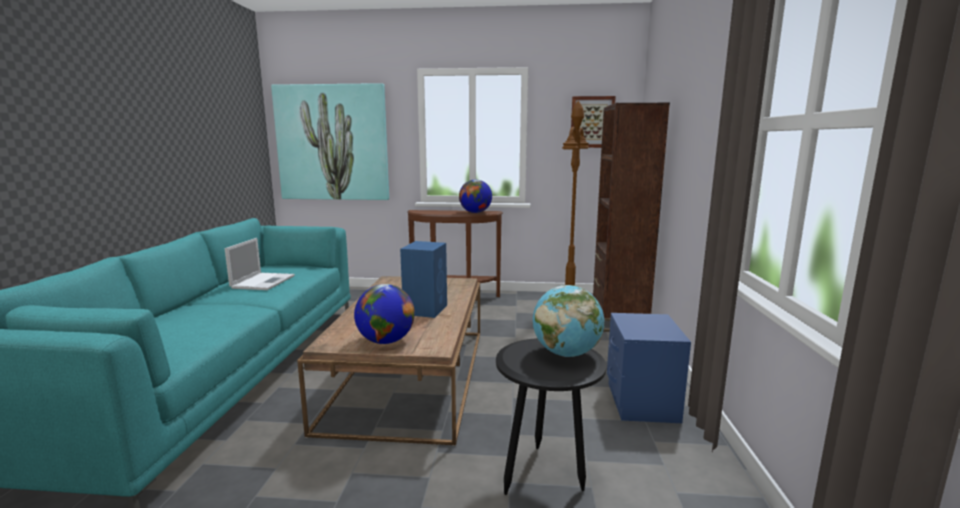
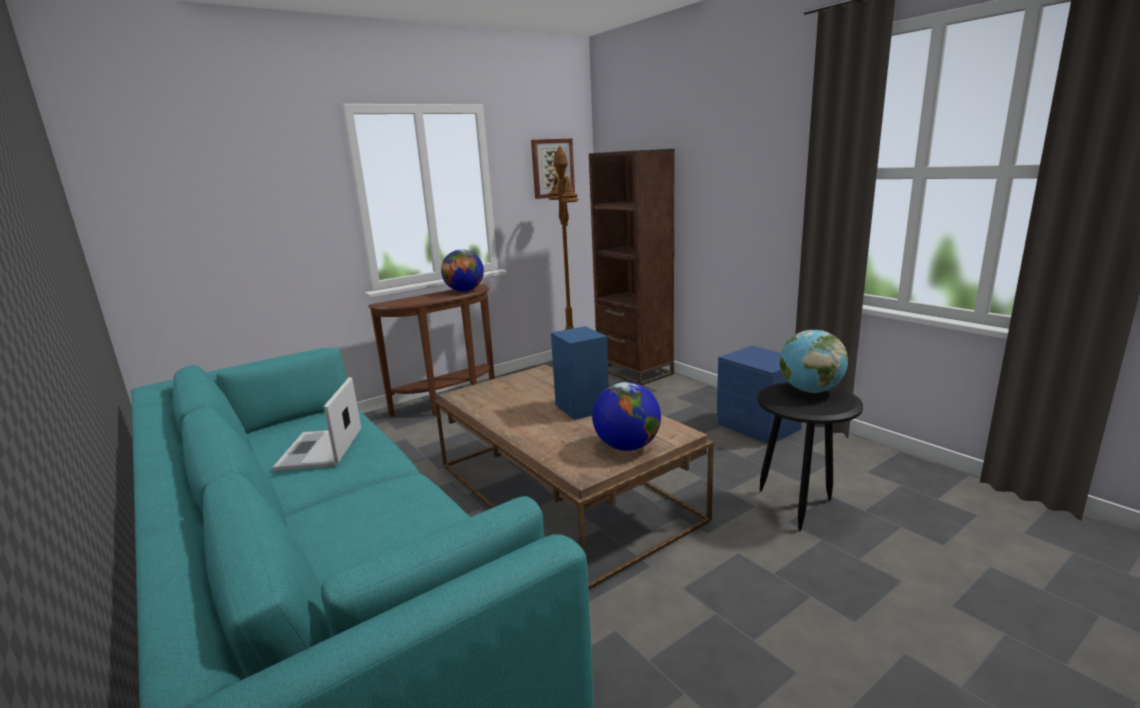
camera: 40 degrees left, 5 degrees up
(263, 281) = (320, 450): laptop -> laptop turned 150 degrees counterclockwise
(333, 143) = (218, 223): picture -> none

